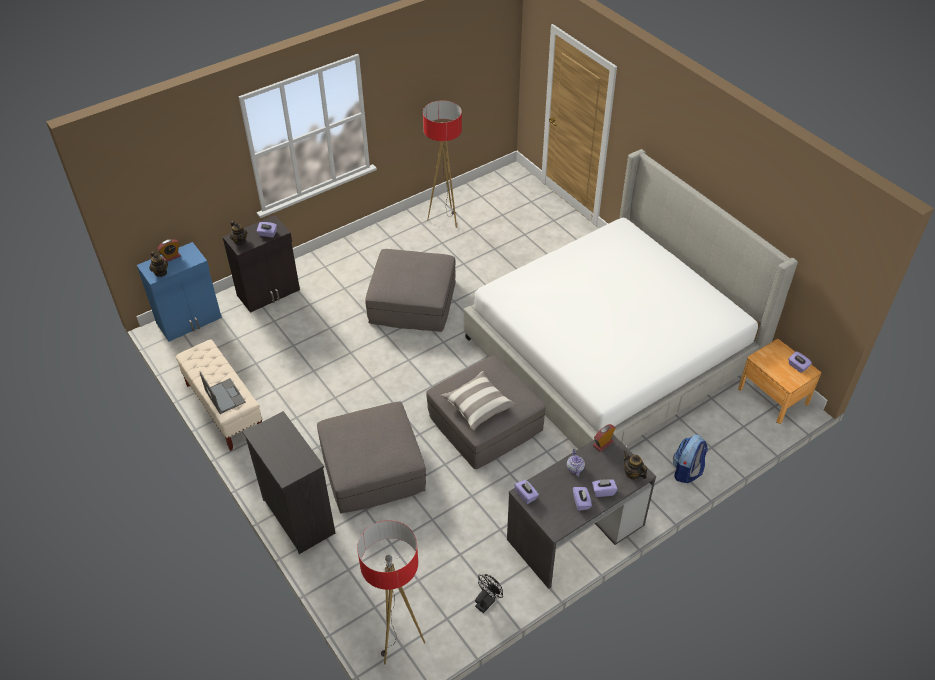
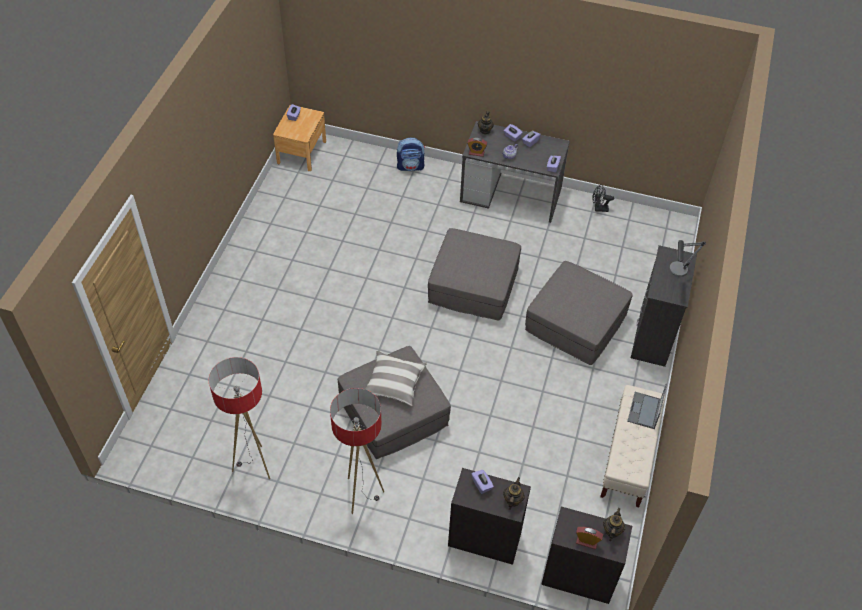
camera: 130 degrees left, 5 degrees up
(190, 321) = (578, 576): blue cabinet -> black cabinet
(280, 452) = (677, 273): none -> table lamp
(398, 643) = (666, 231): floor lamp -> floor lamp (361, 494)
(478, 406) = (490, 257): pillow -> pillow (394, 383)
(611, 352) = (334, 251): bed -> none

